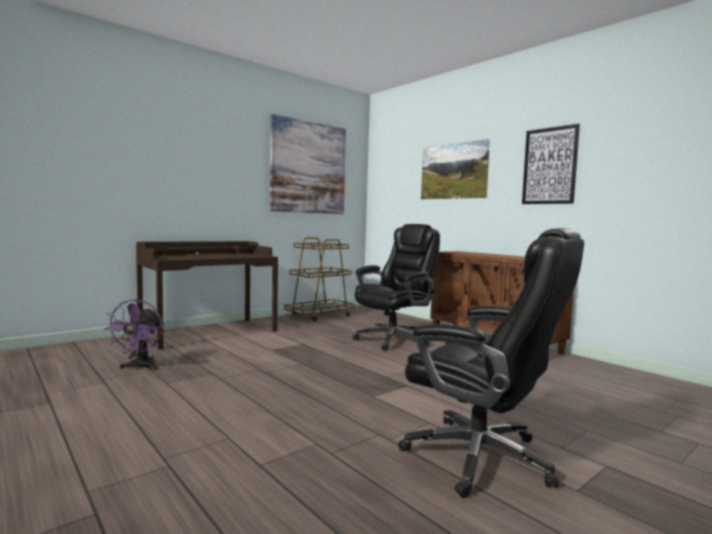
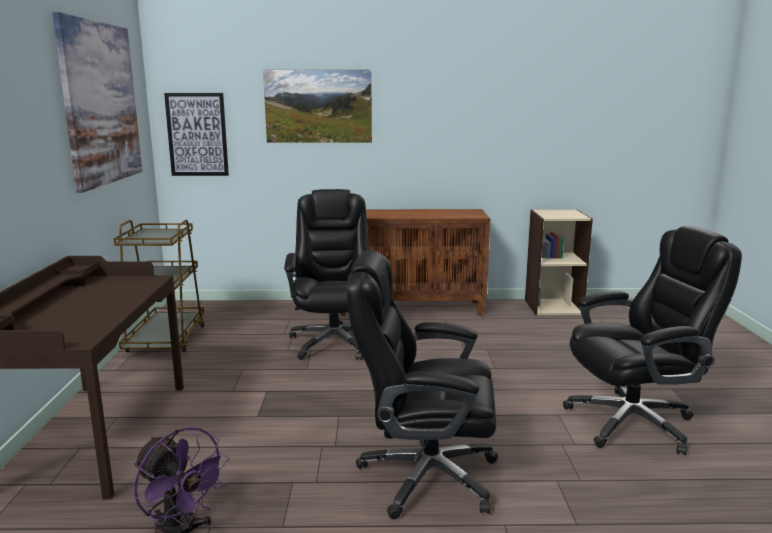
camera: 50 degrees left, 10 degrees up
(262, 401) = (425, 476): none -> black office chair
(549, 166) = (448, 109): picture -> picture (197, 134)
(641, 378) = (553, 307): none -> beige bookcase

